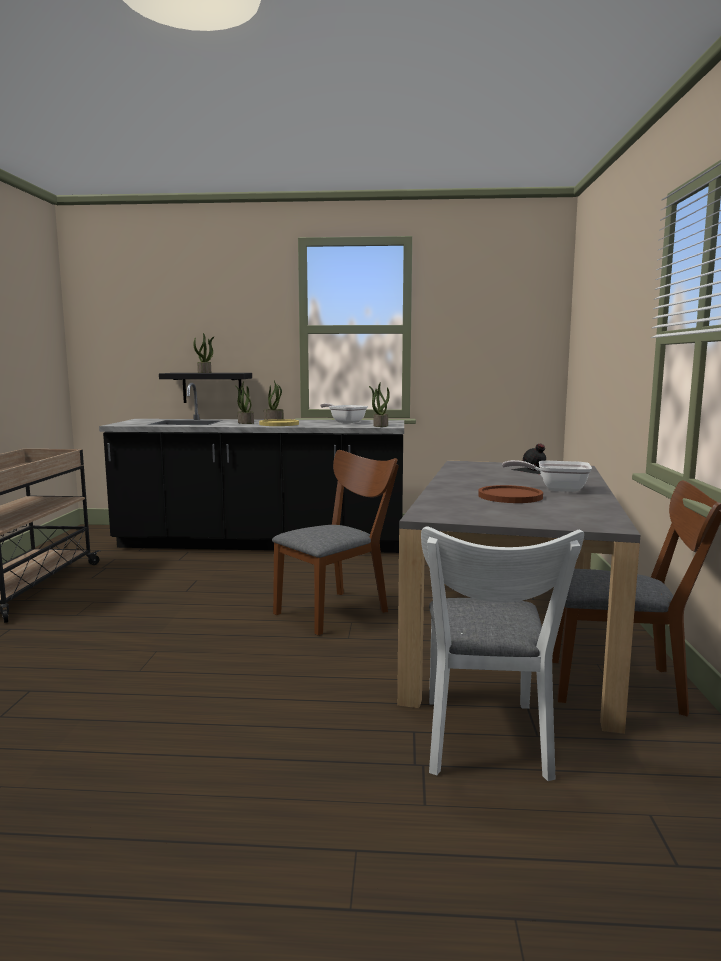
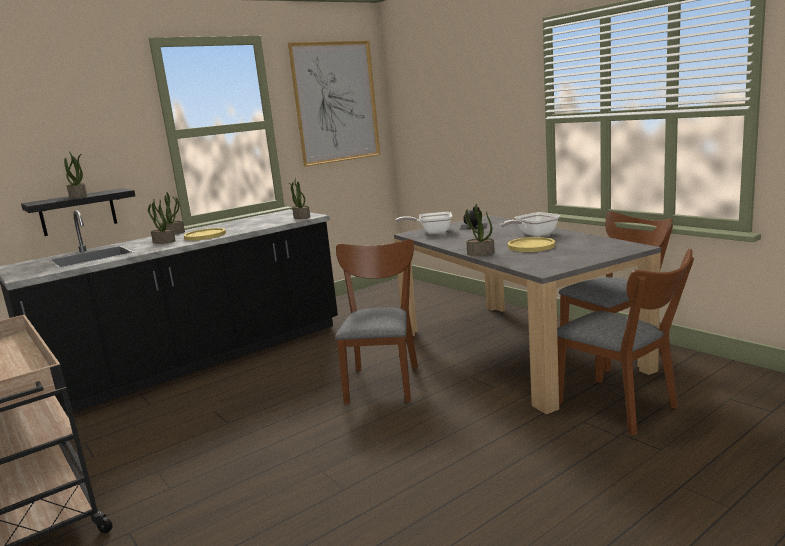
camera: 40 degrees left, 5 degrees up
(345, 422) = (253, 221): frying pan -> frying pan (432, 232)
(442, 489) = (480, 253): none -> potted plant
(485, 744) = (623, 408): white chair -> brown chair
(495, 312) = (336, 102): none -> picture
(510, 496) = (531, 246): brown plate -> yellow plate

